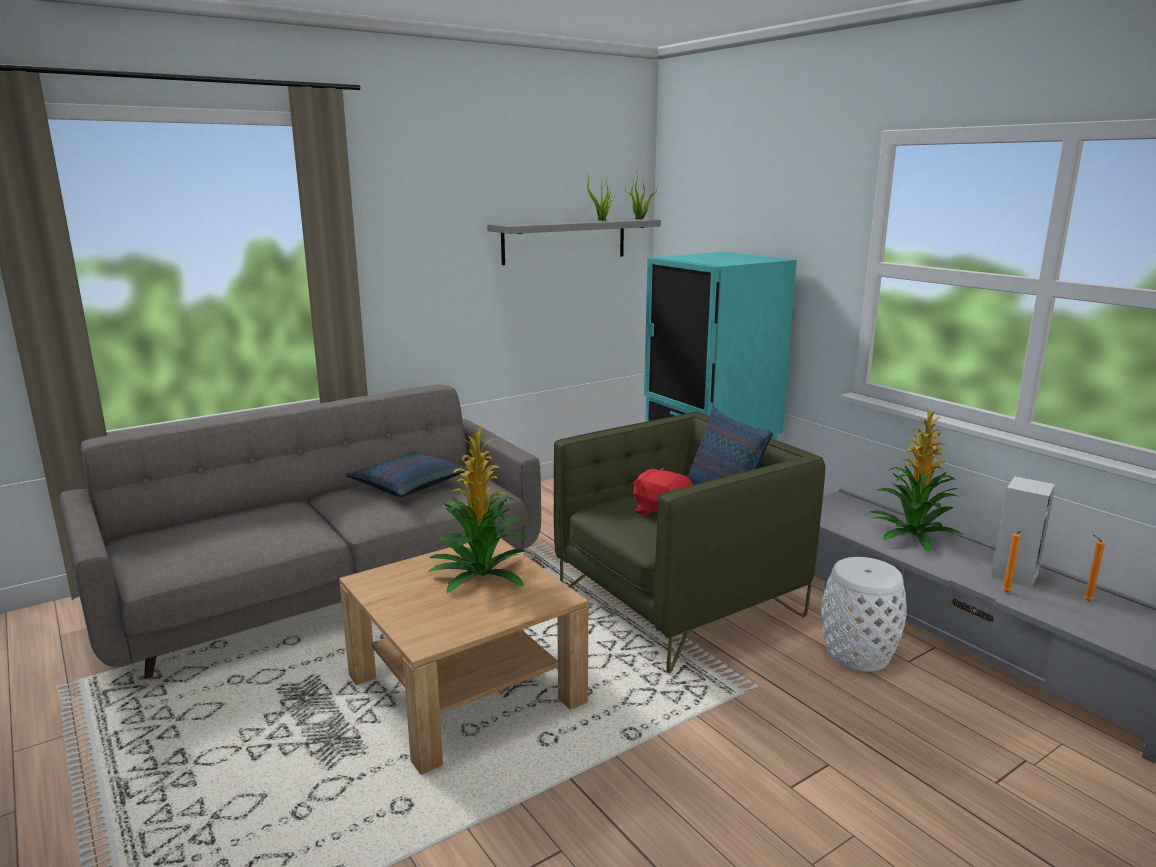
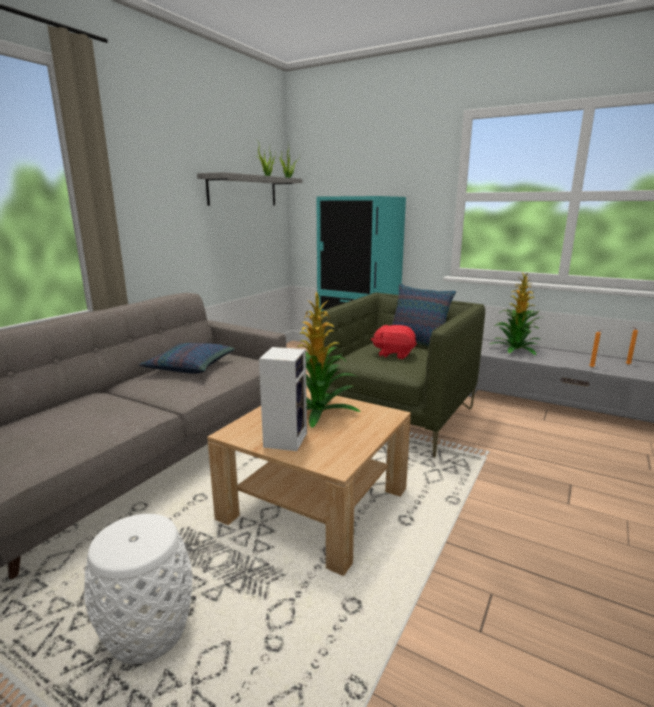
camera: 25 degrees left, 0 degrees up
(858, 655) = (518, 422): white stool -> white stool (148, 631)
(1014, 574) = (582, 359): speaker -> speaker (285, 439)

